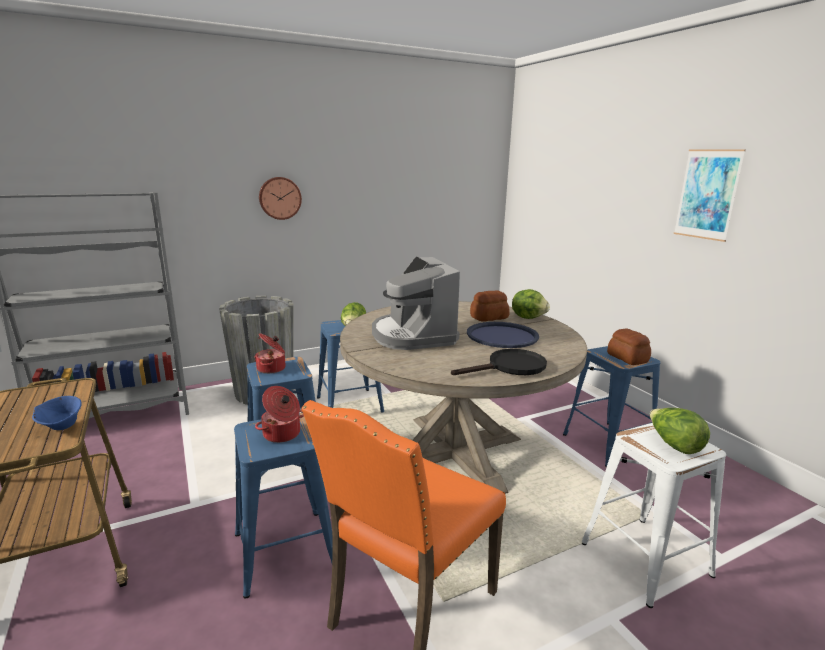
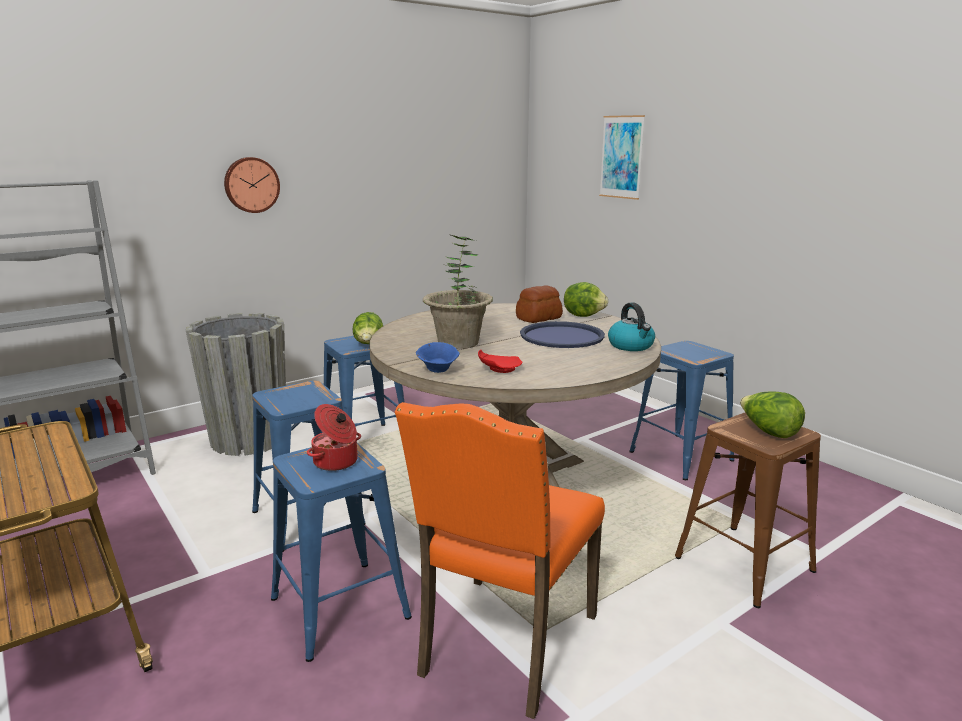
camera: 10 degrees left, 0 degrees up
(62, 426) = (61, 474): blue bowl -> blue bowl (438, 370)
(272, 368) = (287, 396): cooking pot -> none
(413, 335) = (458, 343): coffee machine -> potted plant
(435, 363) = (498, 369): none -> red plate
(510, 367) = (584, 366): black frying pan -> none
(560, 350) = (631, 346): none -> kettle
(627, 358) = (698, 354): bread -> none
(646, 559) = (745, 564): white stool -> brown stool
(707, 194) = (769, 164): picture -> picture (621, 157)

